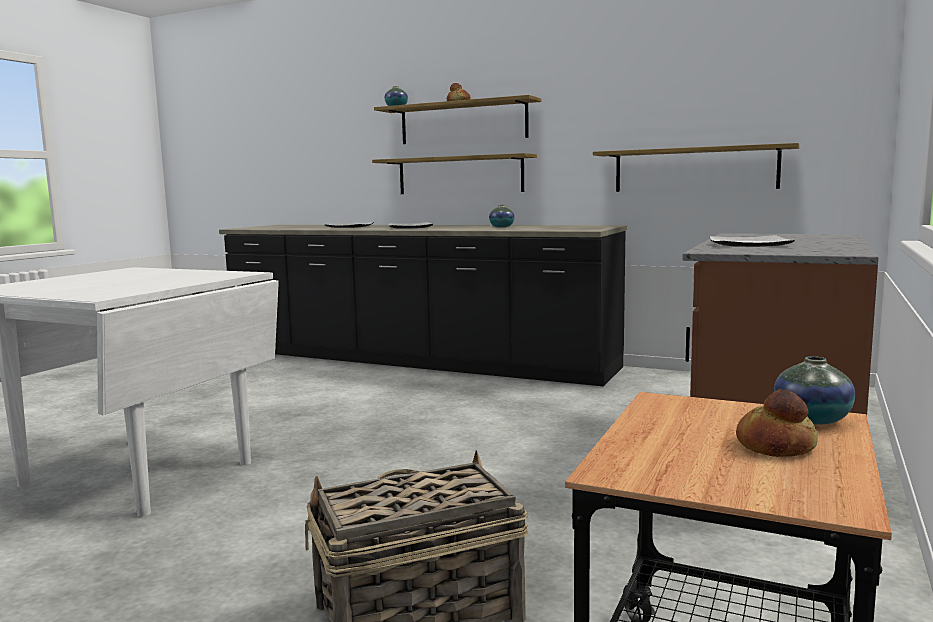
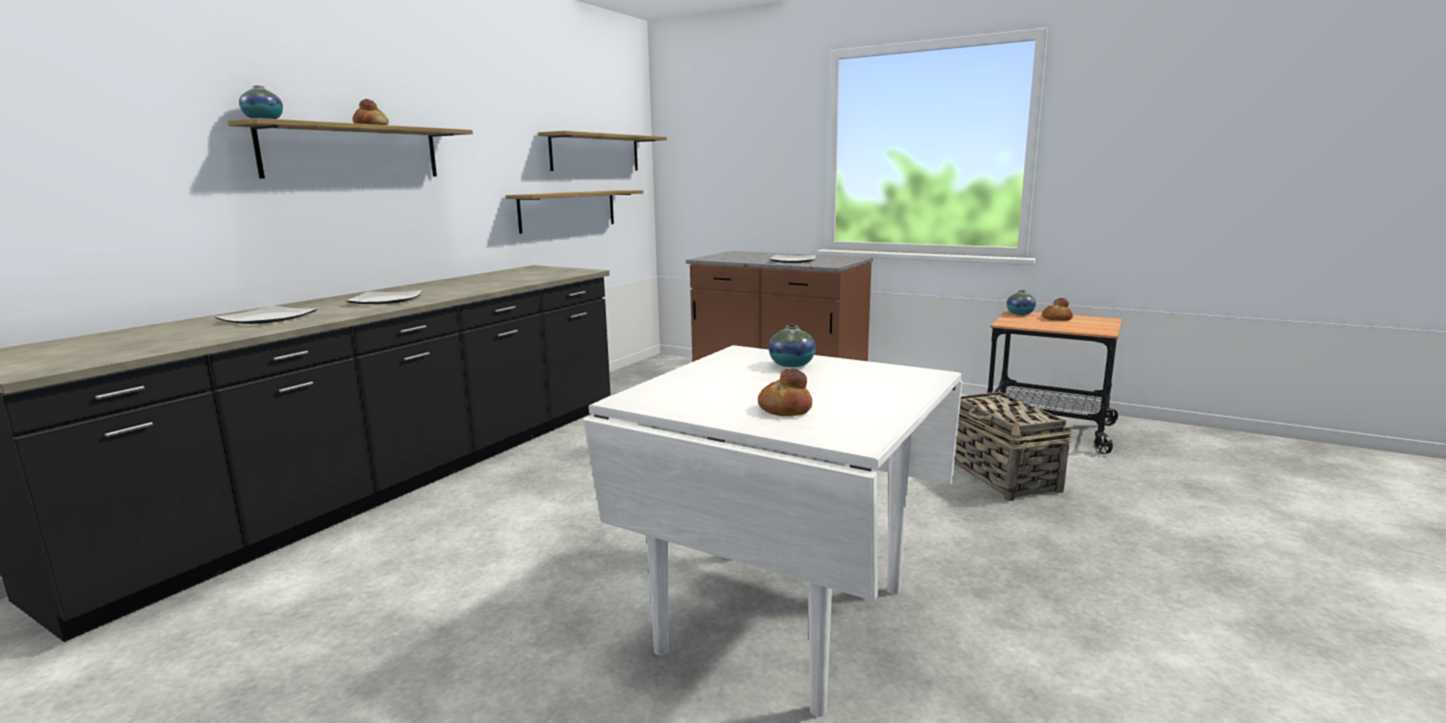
camera: 85 degrees left, 5 degrees up
(64, 281) = (784, 409): none -> bread
(460, 175) = (357, 224): shelf -> shelf (595, 153)
(501, 227) = (476, 282): vase -> vase (791, 365)

